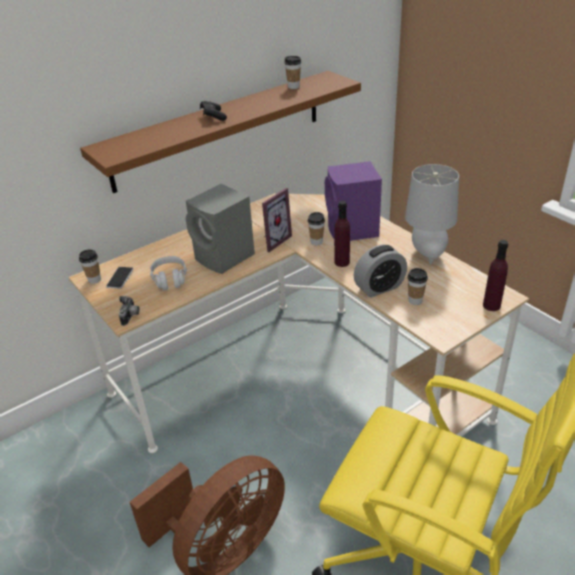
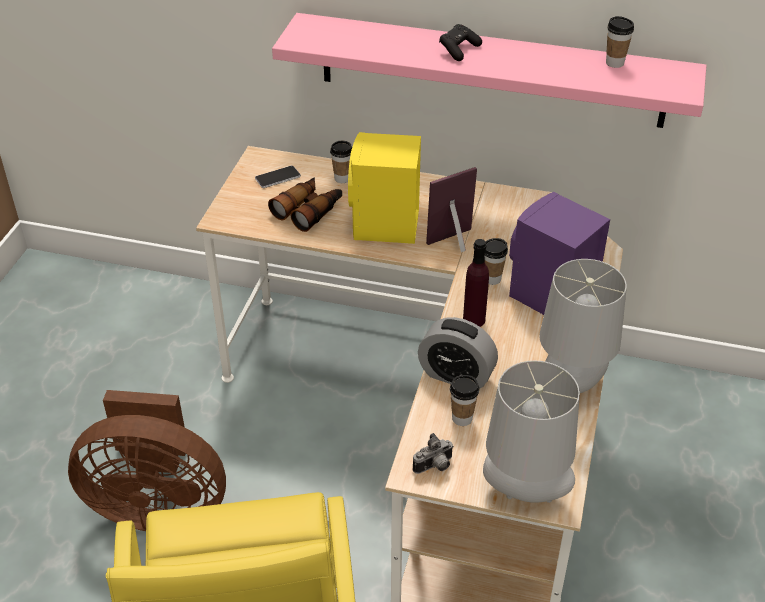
camera: 50 degrees right, 5 degrees up
(94, 279) = (259, 163): cup -> cup (342, 178)
(131, 317) = (227, 221): camera -> camera (434, 467)
(170, 279) = (309, 210): grey headphones -> binoculars
(219, 129) = (491, 70): brown shelf -> pink shelf
(225, 258) = (385, 227): grey speaker -> yellow speaker
(272, 240) = (455, 243): picture frame -> picture frame turned 150 degrees clockwise
(491, 305) = (523, 495): purple bottle -> grey table lamp

